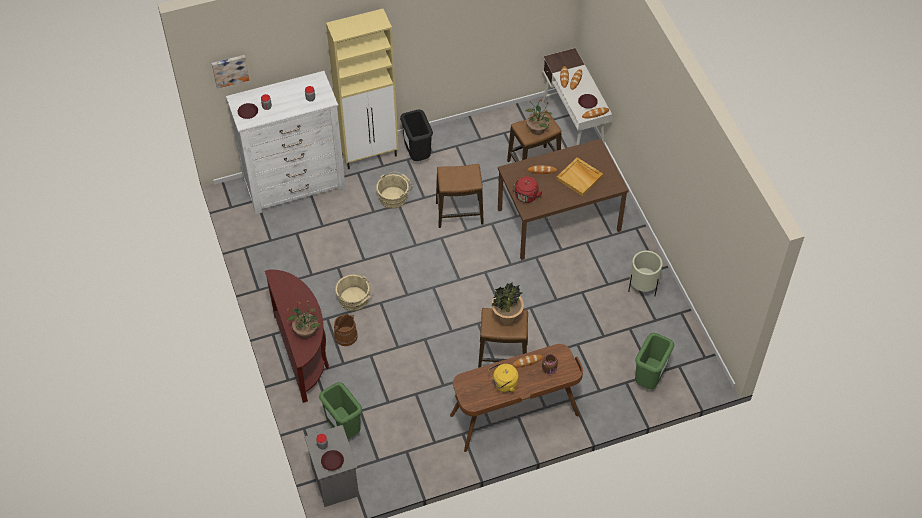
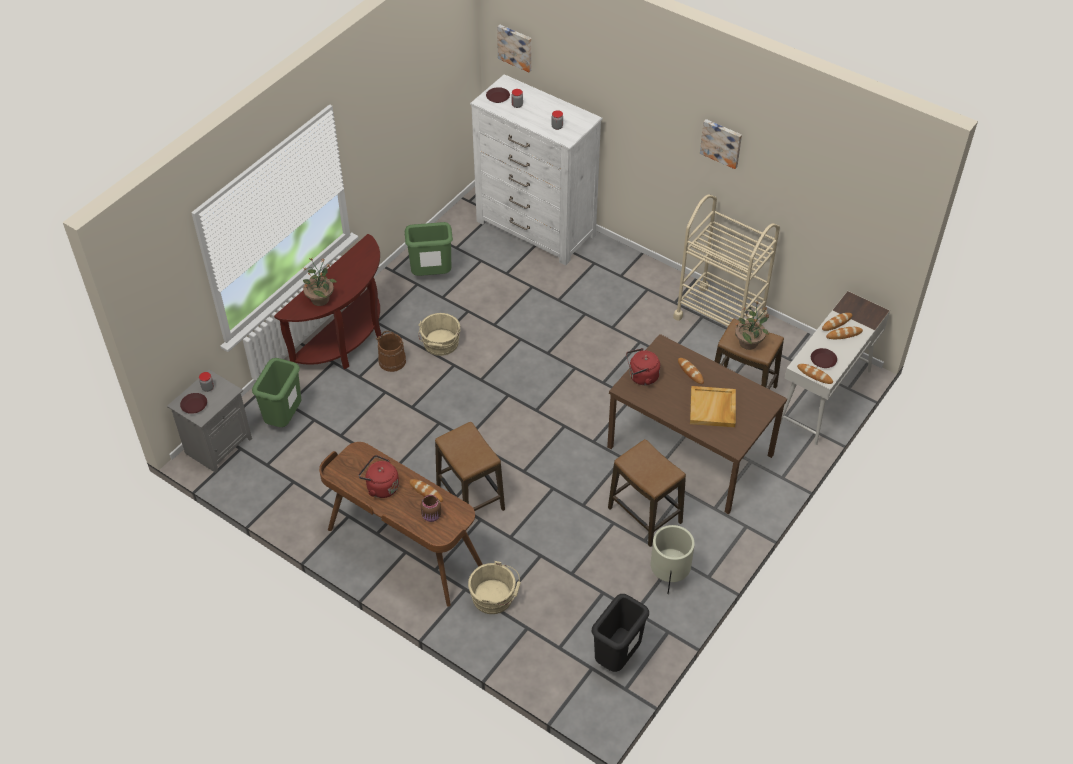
camera: 55 degrees right, 5 degrees down
(370, 154) = (624, 259): beige cabinet -> none
(394, 196) = (591, 305): beige bucket -> beige bucket (495, 597)
(417, 155) = (659, 293): black trash can -> black trash can (617, 656)
(425, 25) = (721, 142): none -> picture
(459, 213) = (618, 365): stool -> stool (644, 515)
(464, 137) = (720, 317): none -> beige cart
(503, 384) = (380, 487): yellow kettle -> red kettle
(506, 321) = (470, 450): potted plant -> none
(649, 379) = (549, 648): green trash can -> green trash can (431, 276)

